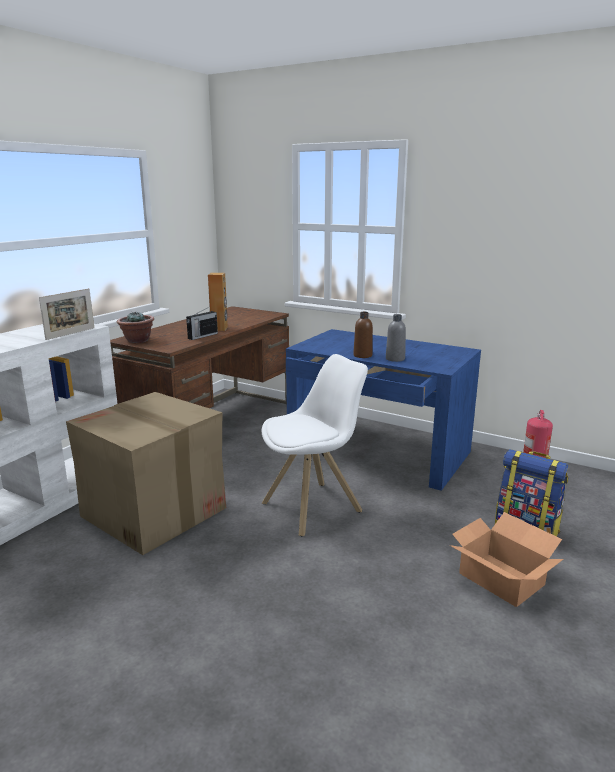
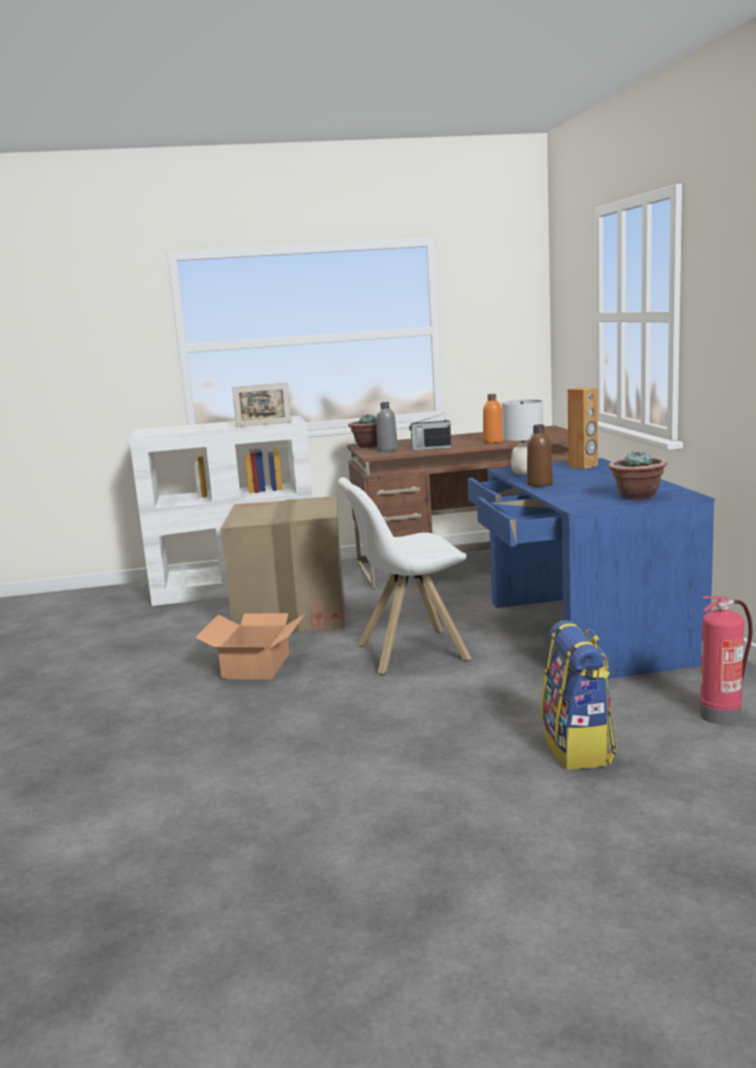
camera: 50 degrees right, 5 degrees down
(219, 329) = (467, 444): brown speaker -> brown speaker (583, 466)
(233, 324) = (493, 441): none -> orange bottle
(313, 507) = (411, 652): white chair -> white chair turned 150 degrees clockwise
(324, 348) = (524, 473): none -> grey table lamp
(395, 359) = (563, 491): grey bottle -> grey bottle (387, 450)
(445, 355) = (637, 497): none -> potted plant
(501, 578) = (450, 764): cardboard box -> cardboard box (257, 665)

